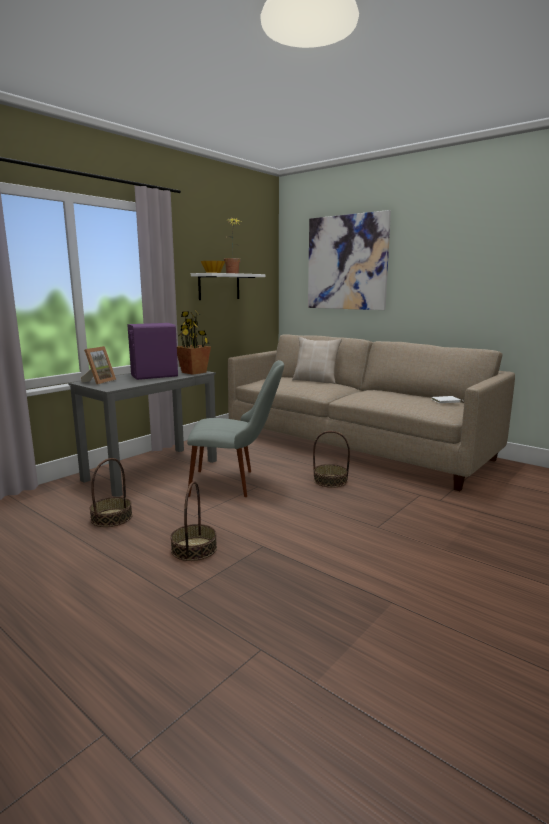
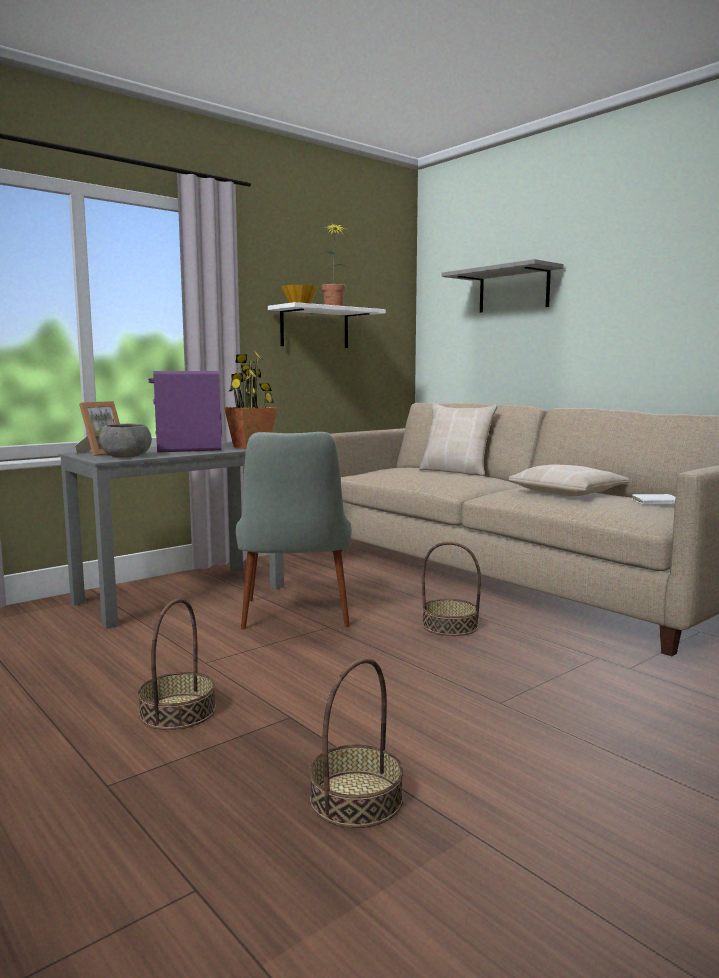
camera: 10 degrees right, 5 degrees down
(111, 517) = (82, 656): basket -> basket (356, 798)
(120, 384) = (126, 456): none -> grey bowl
(235, 483) = (295, 620): grey chair -> grey chair turned 75 degrees clockwise
(347, 262) = (513, 290): picture -> grey shelf
(393, 395) = (569, 492): none -> beige pillow

